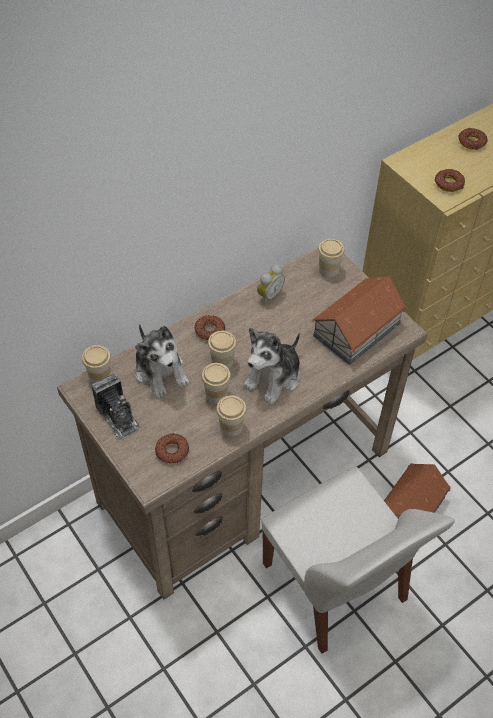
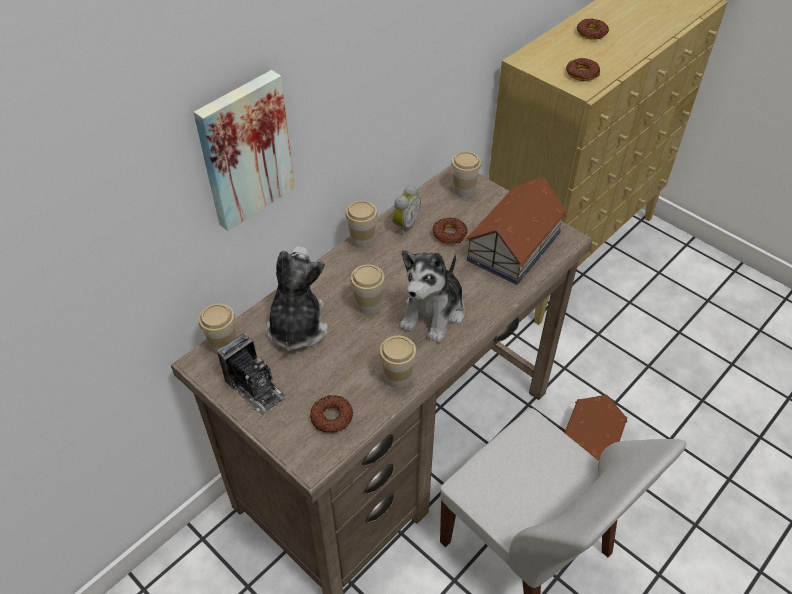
camera: 10 degrees left, 5 degrees down
(133, 232) = (244, 150): none -> picture
(160, 371) = (297, 327): plush toy -> plush toy turned 135 degrees counterclockwise
(210, 330) = (345, 272): donut -> donut (449, 234)
(216, 394) = (370, 342): cup -> cup (362, 240)

